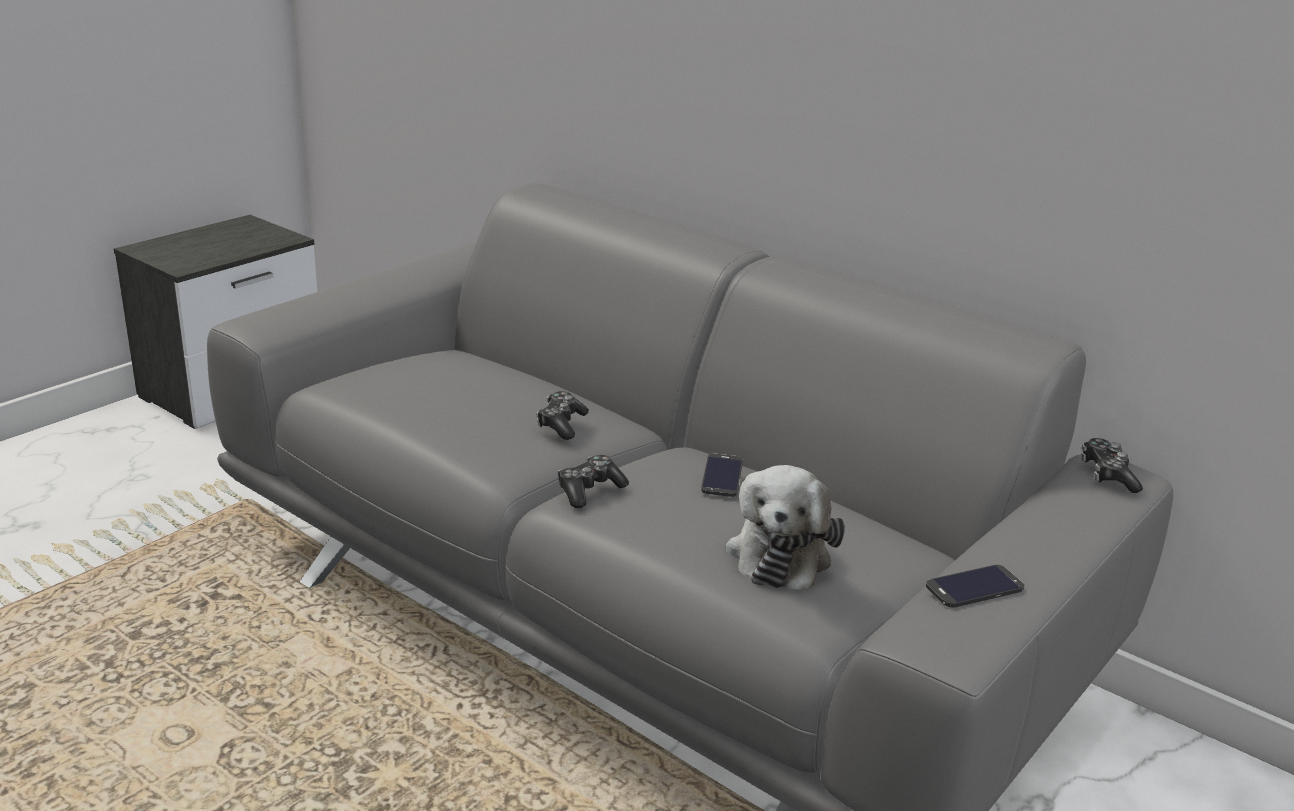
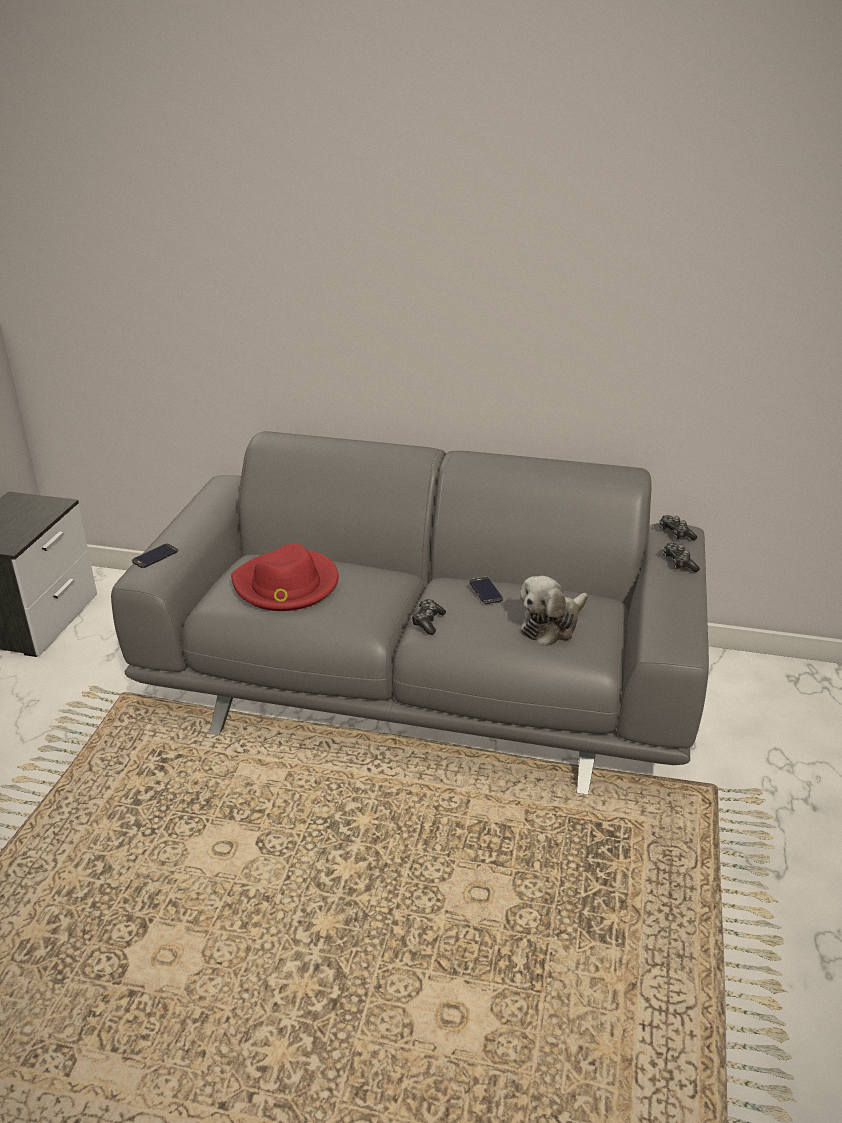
camera: 25 degrees left, 5 degrees up
(441, 389) = (286, 585): none -> red hat
(561, 424) = (373, 586): game controller -> game controller (678, 563)
(780, 553) = (551, 625): plush toy -> plush toy turned 60 degrees clockwise
(974, 587) = (667, 614): phone -> phone (155, 556)

